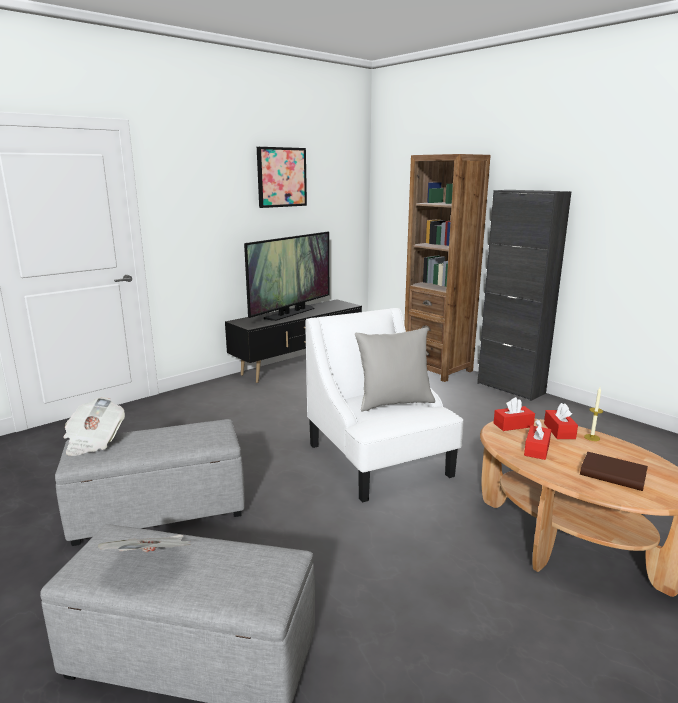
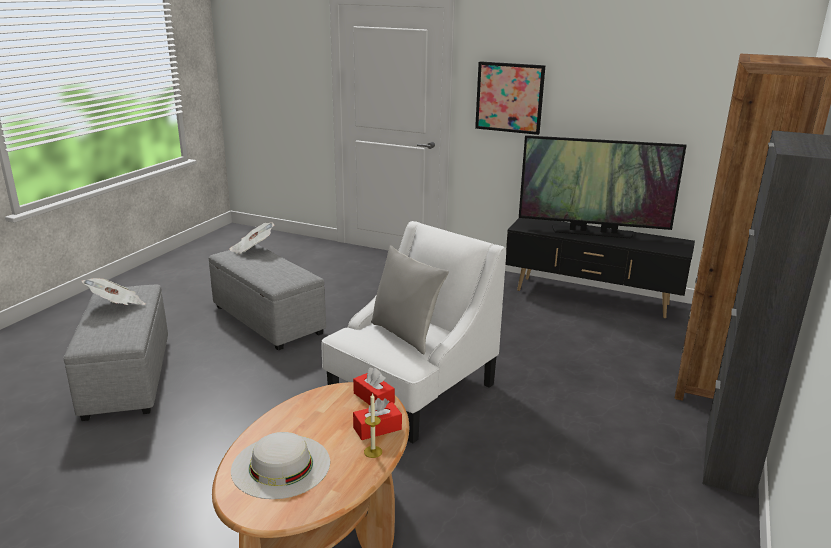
camera: 65 degrees right, 5 degrees up
(281, 177) = (630, 64): picture -> picture (509, 97)
(537, 449) = (319, 416): red tissue box -> none
(612, 474) = (281, 465): brown book -> white hat

